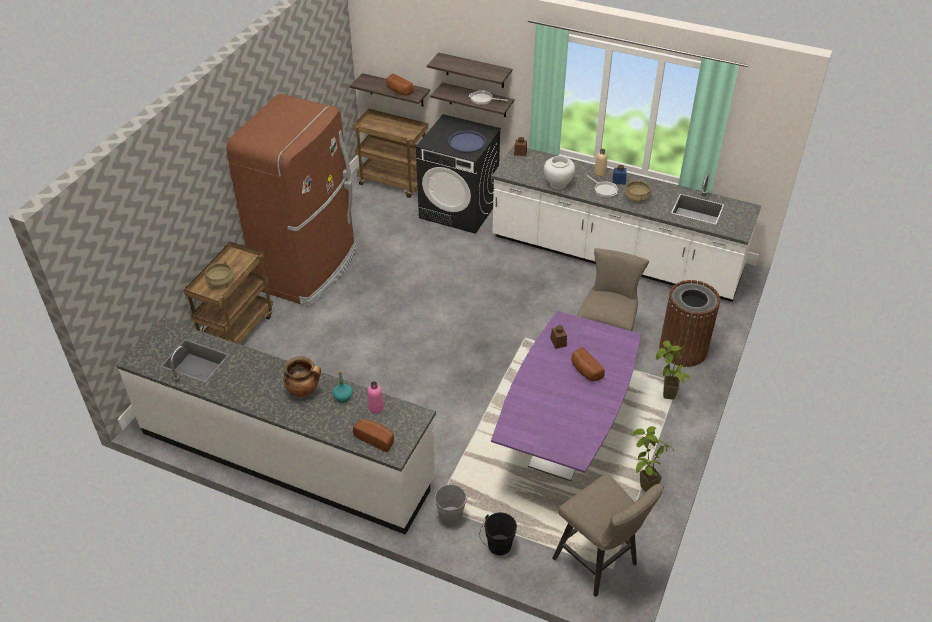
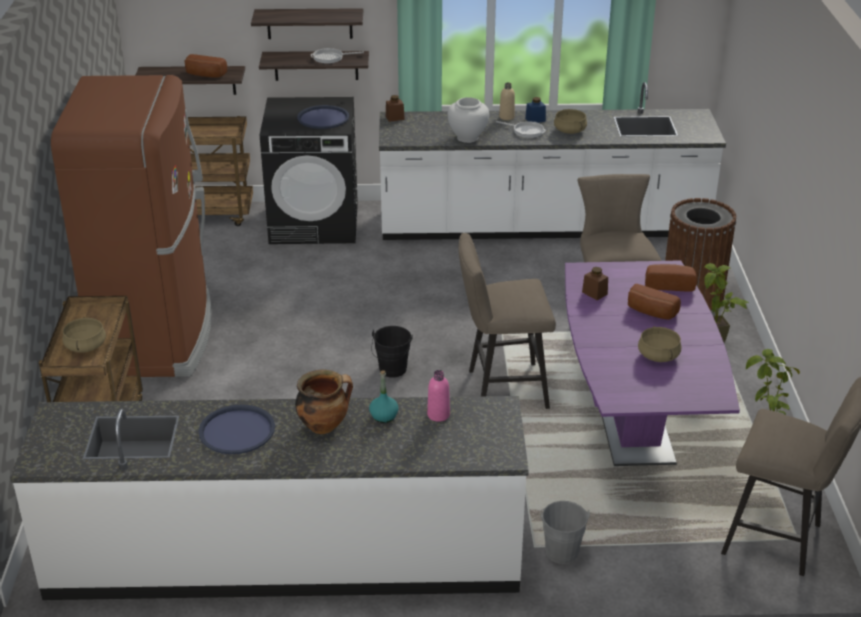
camera: 25 degrees left, 10 degrees down
(253, 377) = (237, 431): none -> blue tray
(376, 438) = (467, 448): bread -> bread (669, 285)
(495, 381) = (501, 388): none -> beige stool
(498, 547) = (647, 565): black bucket -> black bucket (392, 371)
(563, 408) = (658, 355): none -> beige cooking pot

